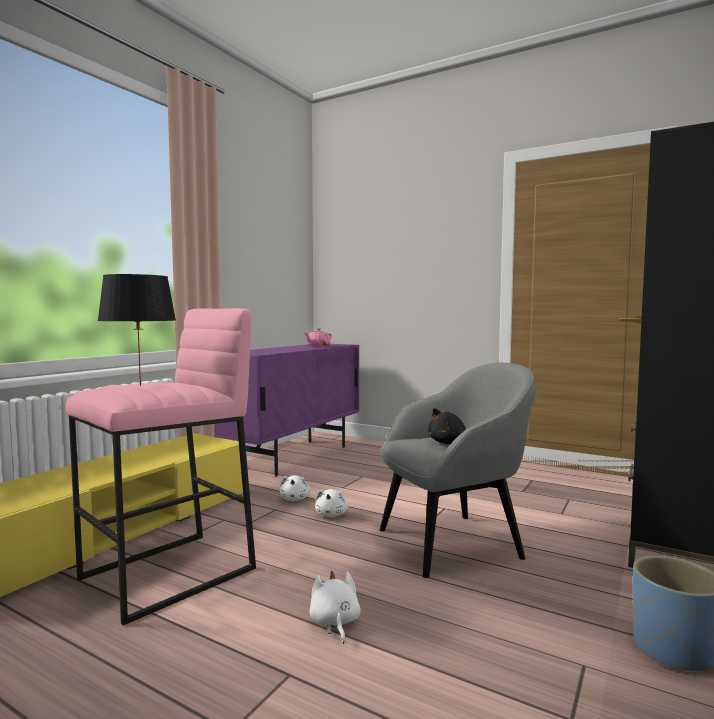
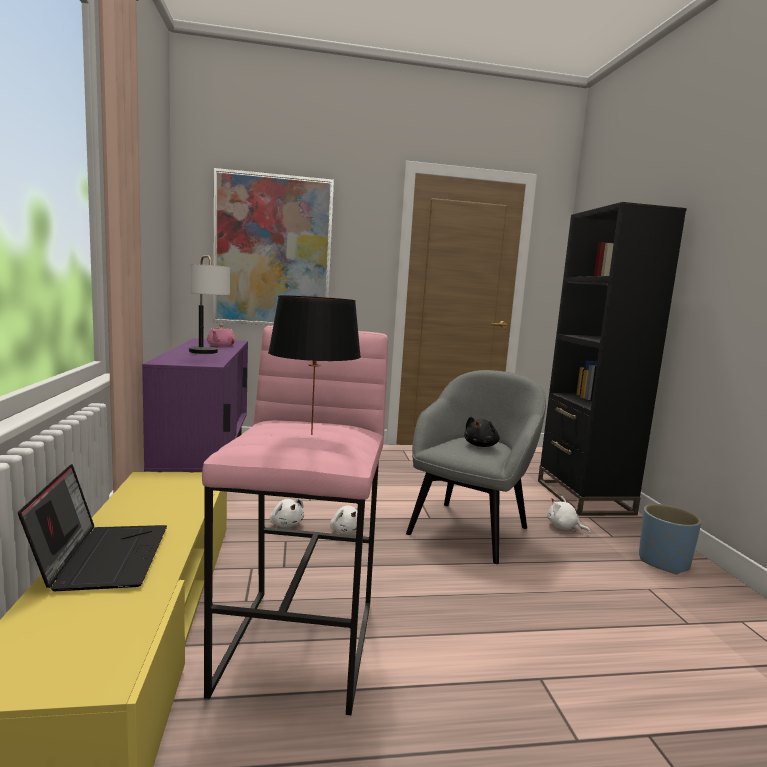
camera: 40 degrees left, 5 degrees up
(83, 470) = (103, 557): none -> laptop
(283, 350) = (207, 353): none -> table lamp
(334, 623) = (502, 625): white plush toy -> white plush toy (564, 527)
(384, 263) = (273, 251): none -> picture

